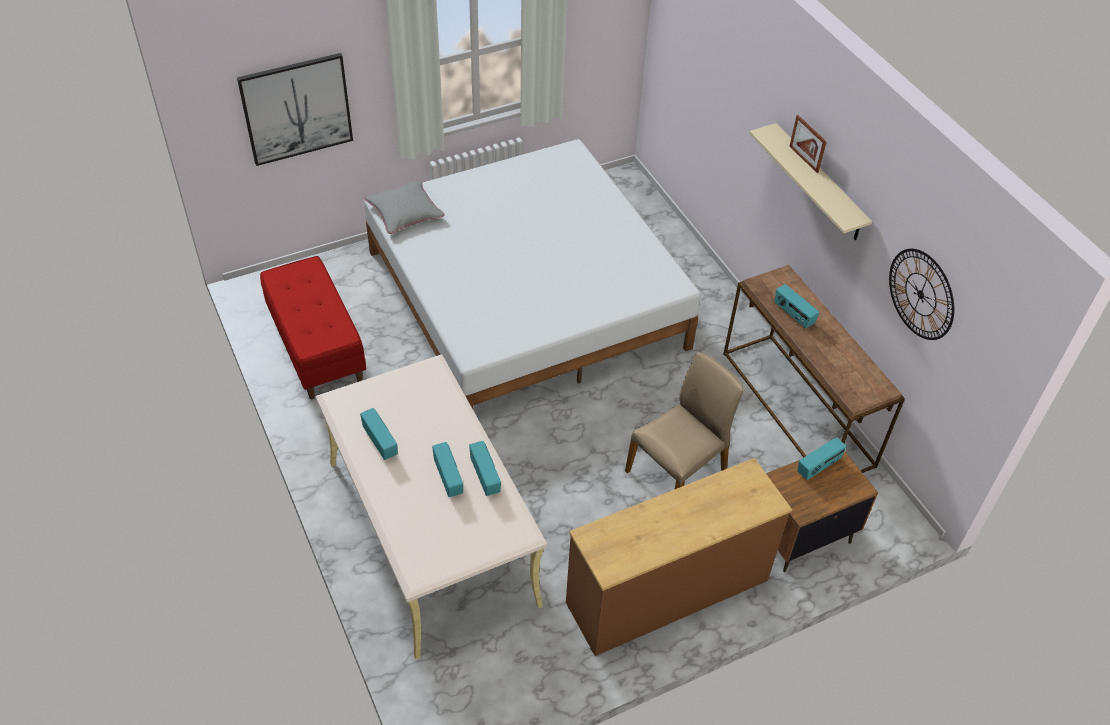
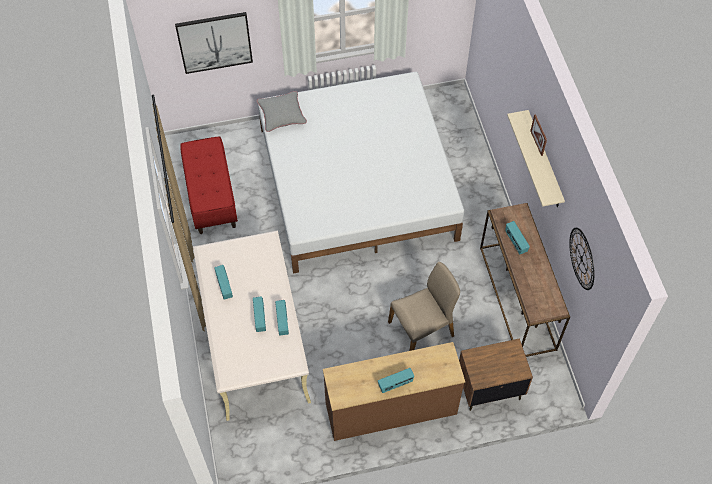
camera: 15 degrees right, 10 degrees up
(818, 467) = (500, 352): radio -> radio (395, 384)

